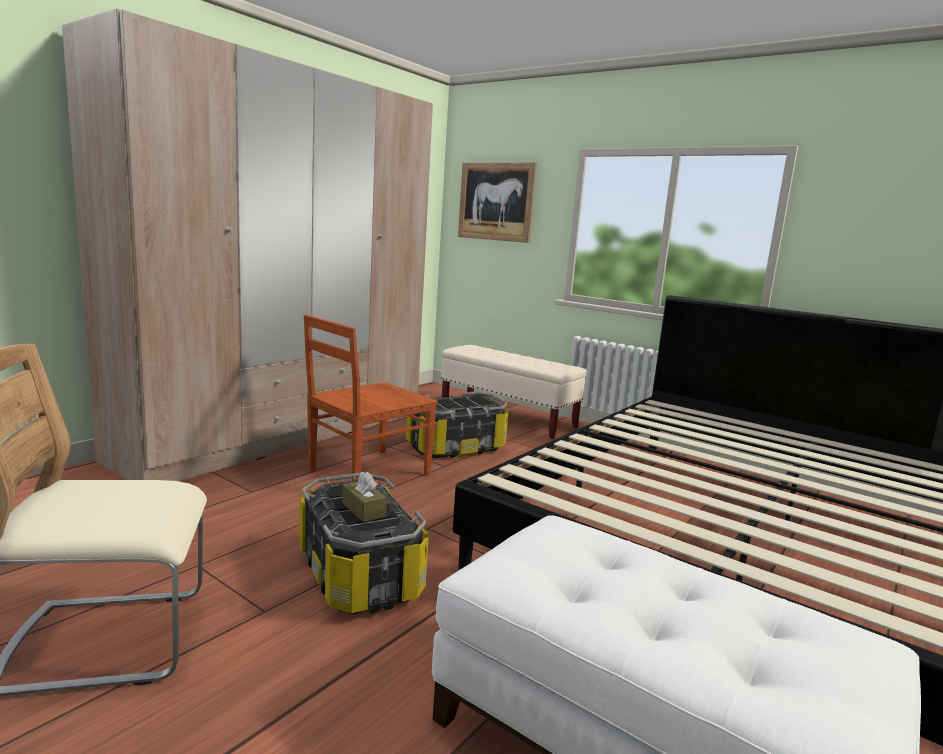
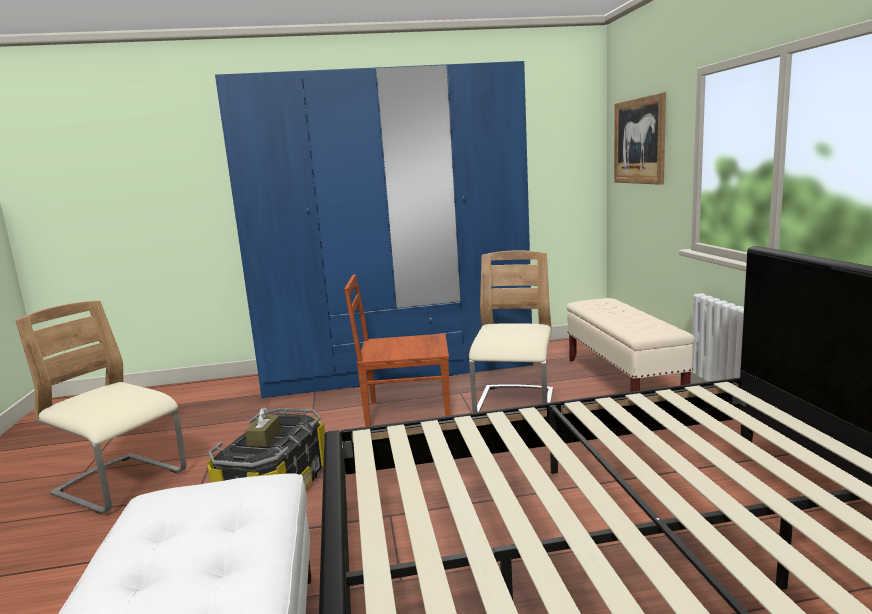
camera: 45 degrees right, 0 degrees up
(282, 435) = (398, 370): beige wardrobe -> blue wardrobe
(455, 447) = (515, 403): storage box -> beige chair

